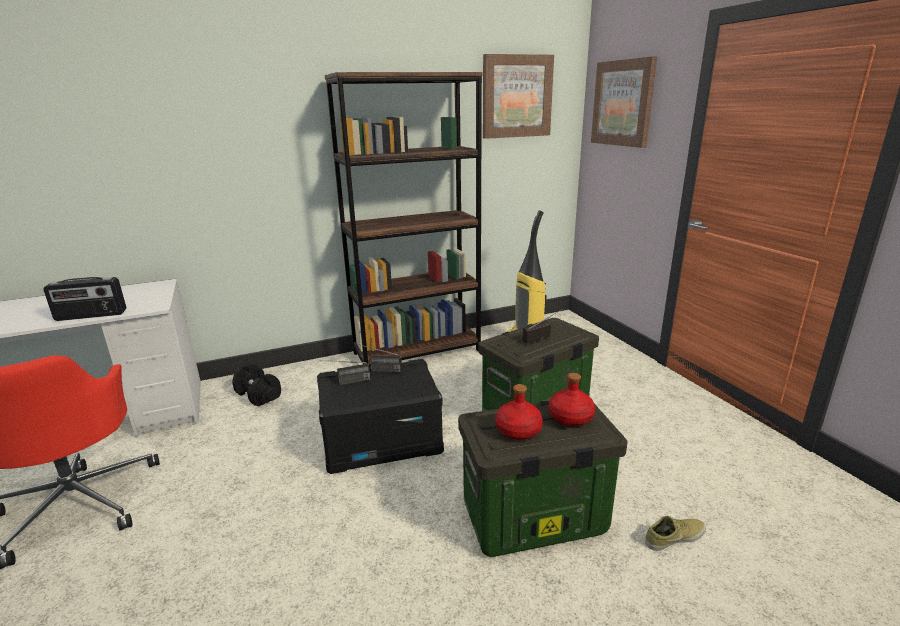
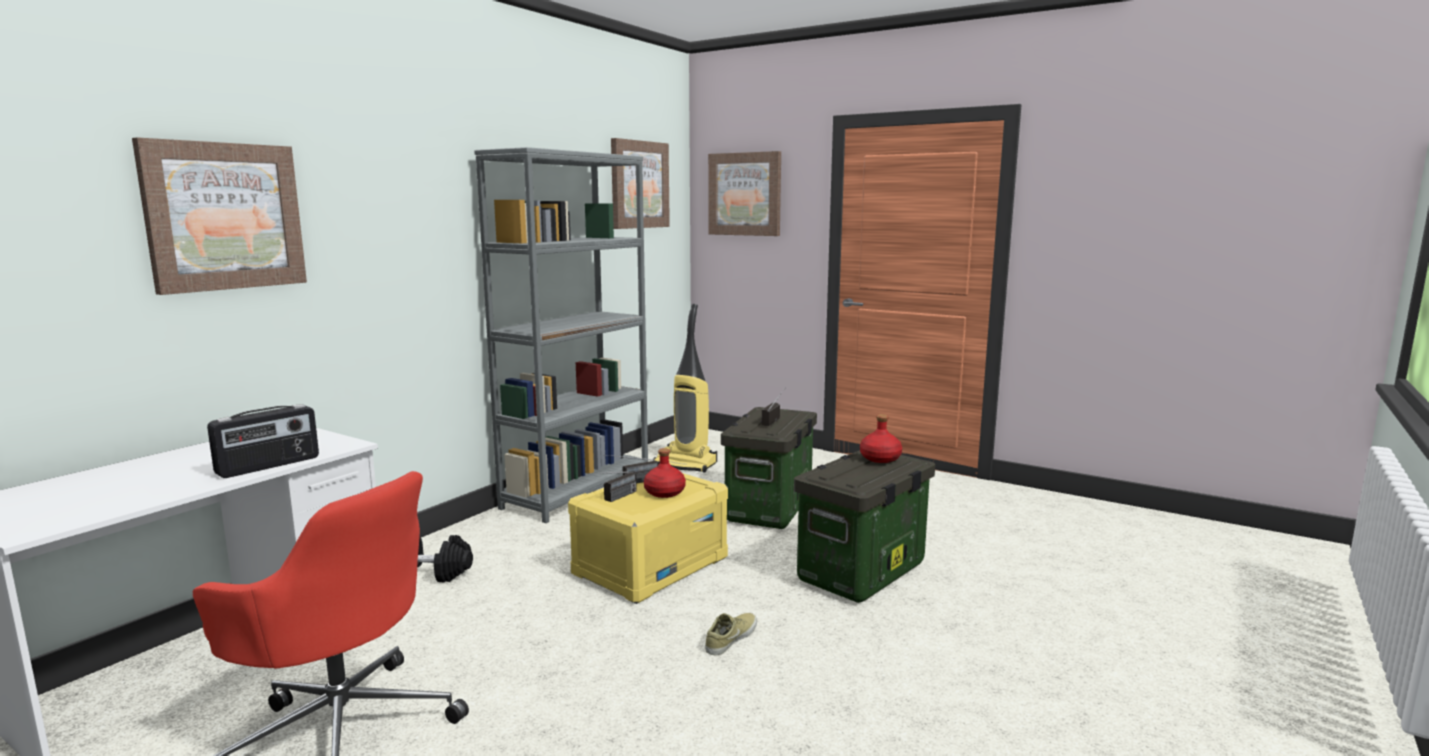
camera: 35 degrees left, 10 degrees down
(111, 137) = (224, 216): none -> picture
(382, 440) = (651, 565): black storage box -> yellow storage box
(417, 351) = (577, 491): brown bookcase -> grey bookcase
(519, 430) = (857, 473): red bottle -> red bottle (665, 492)
(673, 536) = (964, 550): beige shoe -> beige shoe (730, 638)

